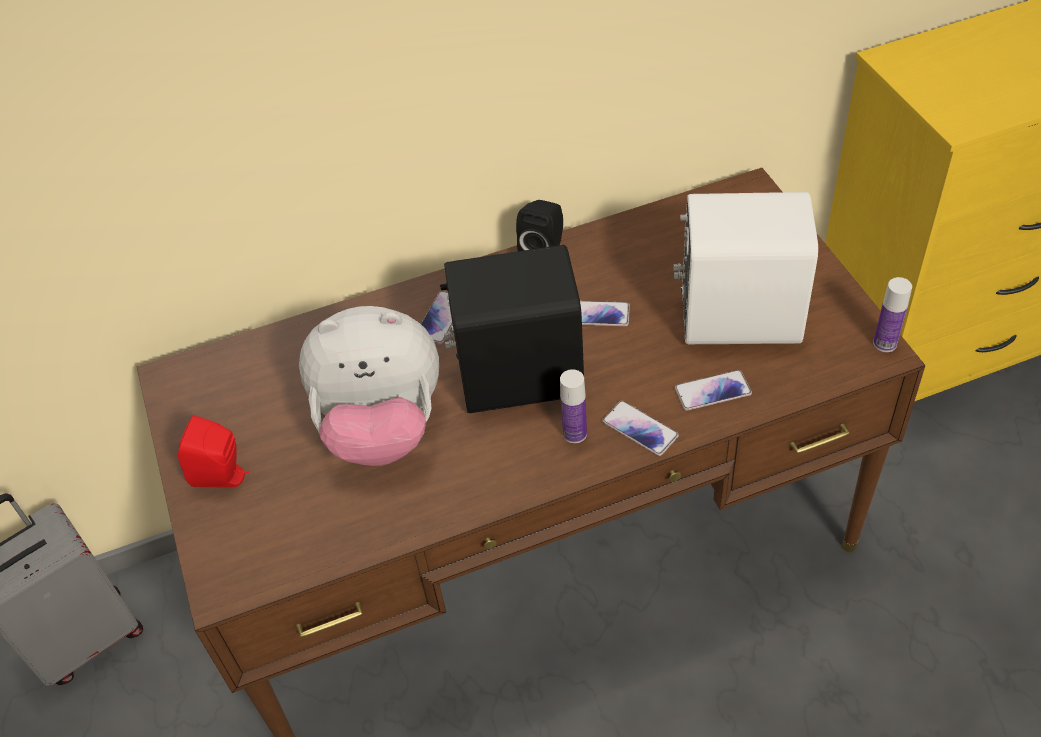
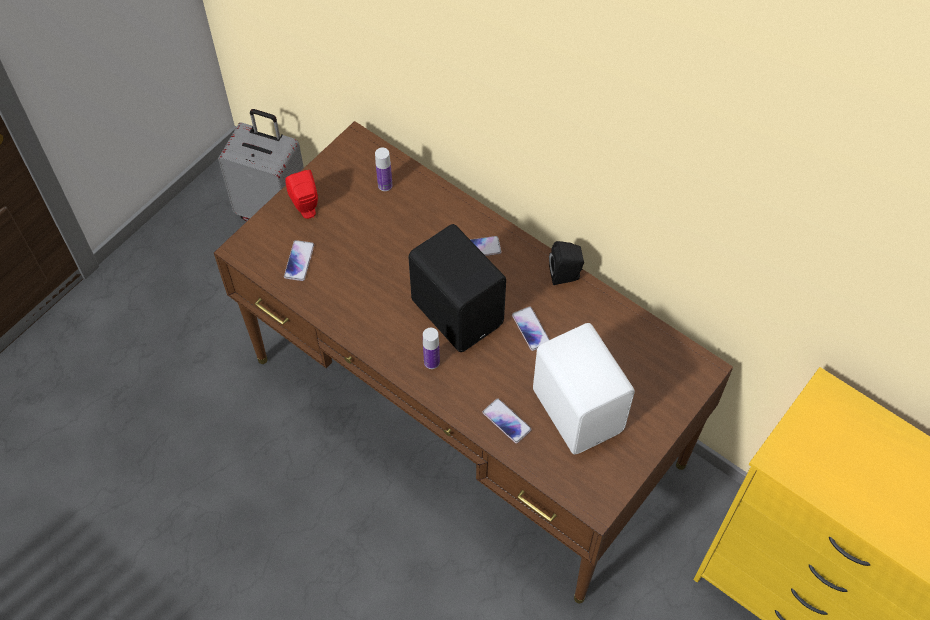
camera: 55 degrees right, 10 degrees up
(382, 428) = (380, 263): plush toy -> none
(640, 429) = (454, 394): phone -> phone (299, 261)
(885, 343) = (606, 505): bottle -> bottle (385, 185)

